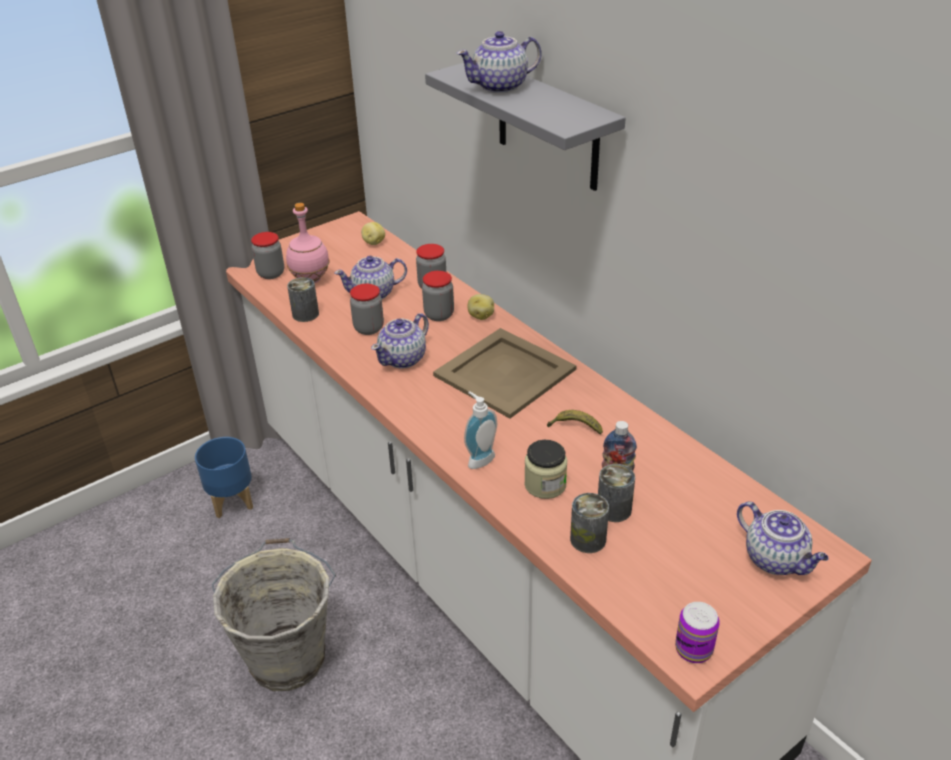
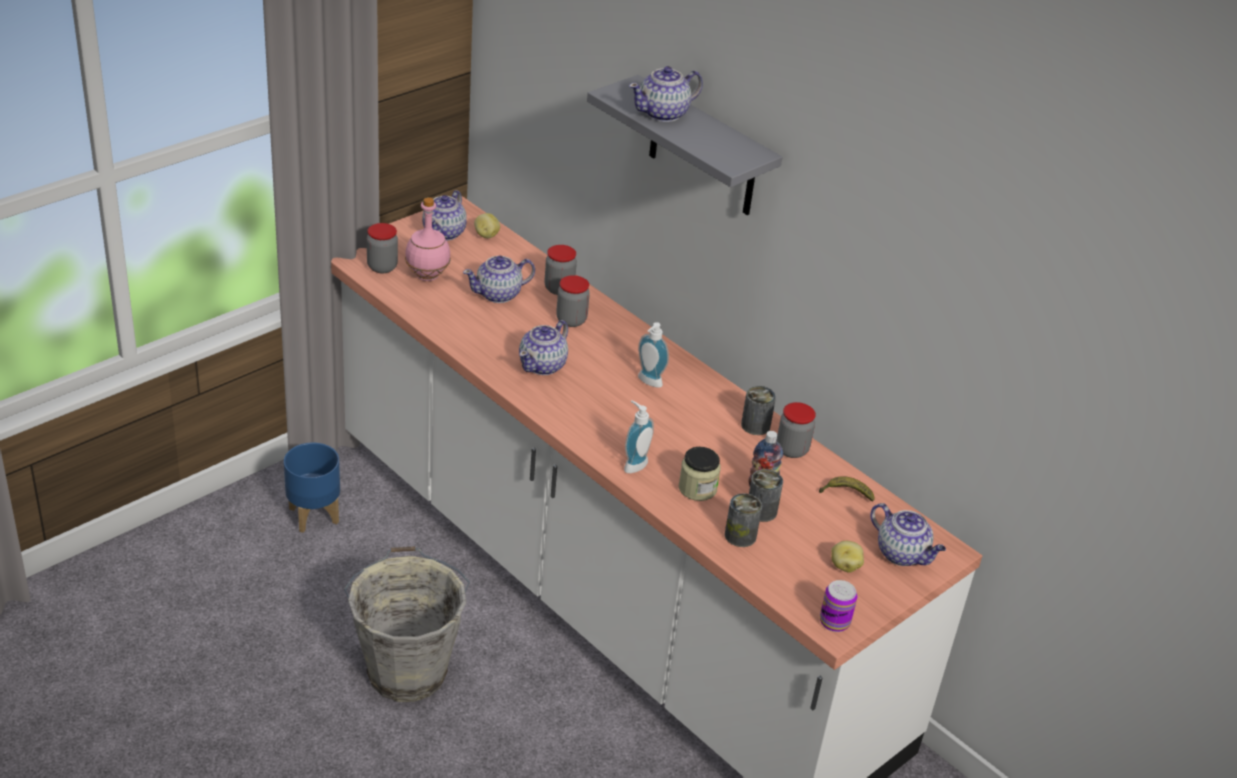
camera: 10 degrees left, 0 degrees up
(305, 314) = (431, 314): can -> can (755, 425)
(336, 242) = (445, 232): none -> teapot
(369, 328) = (501, 332): jar -> jar (792, 450)
(481, 316) = (614, 323): potato -> potato (845, 565)
(506, 372) = (648, 382): beige tray -> soap dispenser
(575, 427) = (720, 437): banana -> banana (846, 494)

